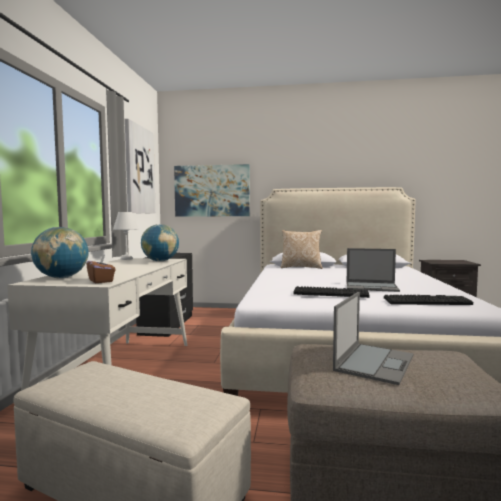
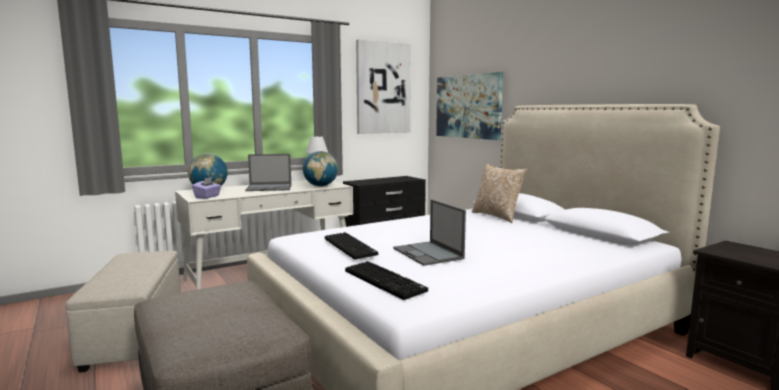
camera: 50 degrees right, 5 degrees up
(101, 281) = (207, 197): brown tissue box -> purple tissue box
(374, 362) = (215, 306): laptop -> laptop (269, 188)

